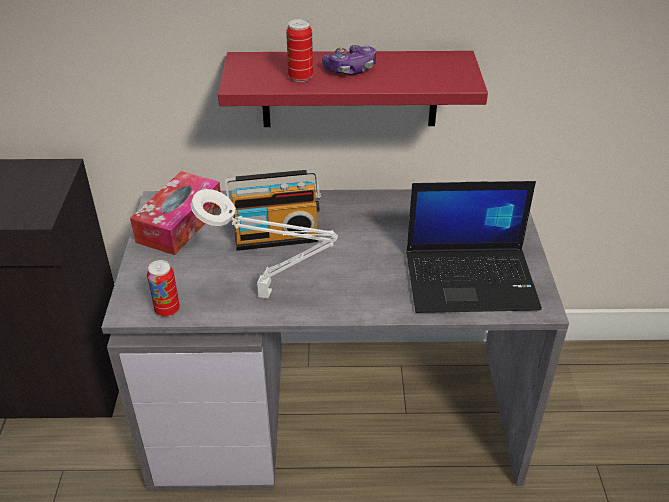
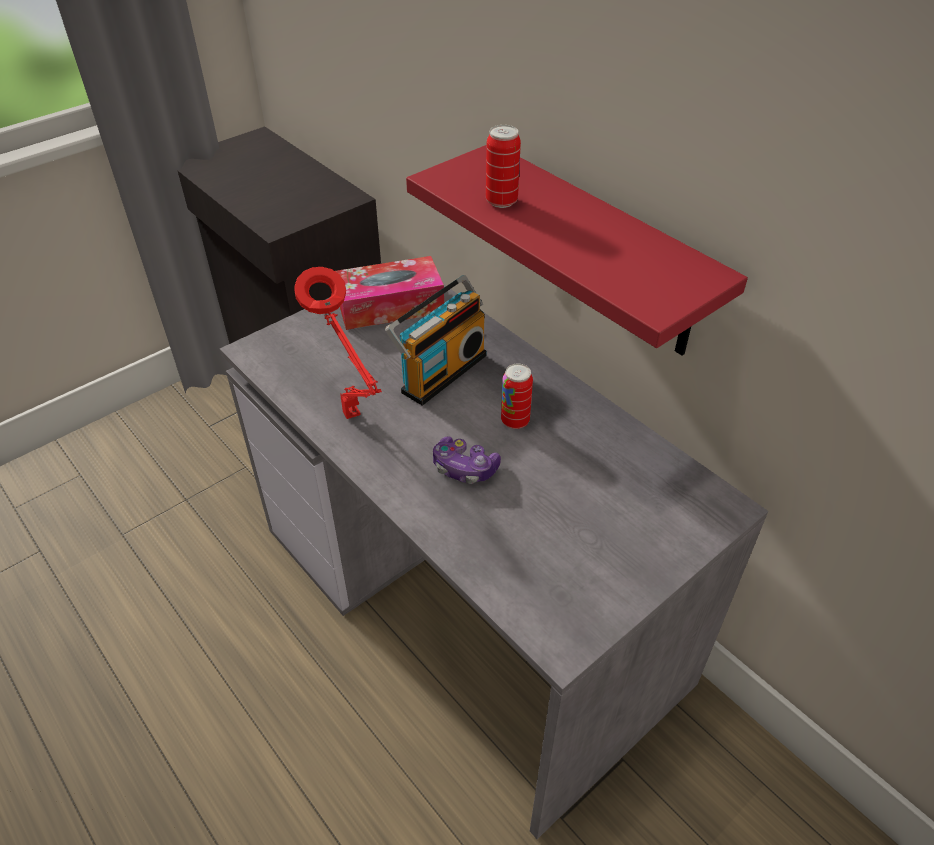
camera: 50 degrees right, 5 degrees up
(167, 310) = (273, 370): can -> can (515, 421)
(269, 295) = (353, 418): white table lamp -> red table lamp
(276, 236) = (441, 371): radio -> radio turned 90 degrees counterclockwise
(350, 69) = (564, 220): game controller -> game controller (464, 468)
(472, 279) = (540, 554): laptop -> none

